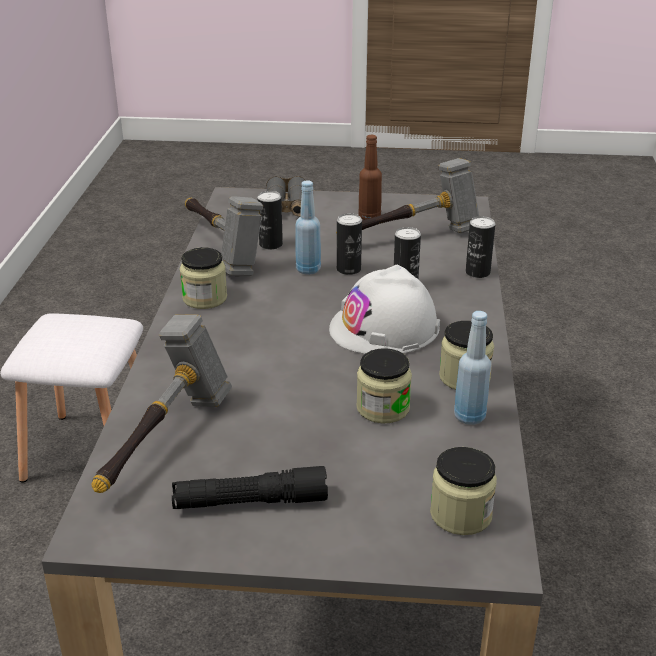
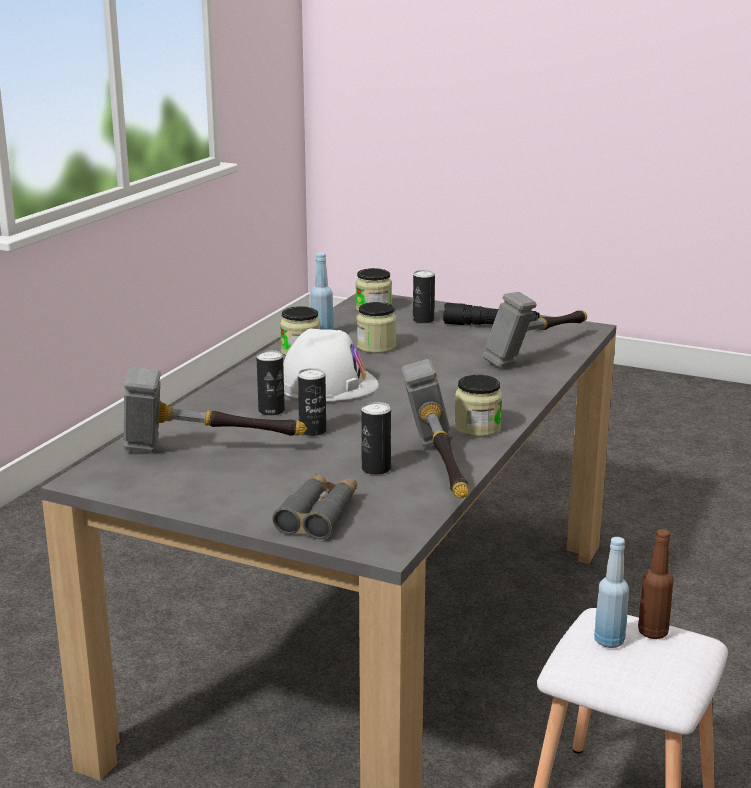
camera: 160 degrees left, 10 degrees down
(308, 270) = (355, 437): blue bottle -> blue bottle (609, 641)
(369, 217) = (226, 483): brown bottle -> brown bottle (652, 632)
(477, 272) = (189, 410): can -> can (423, 320)

